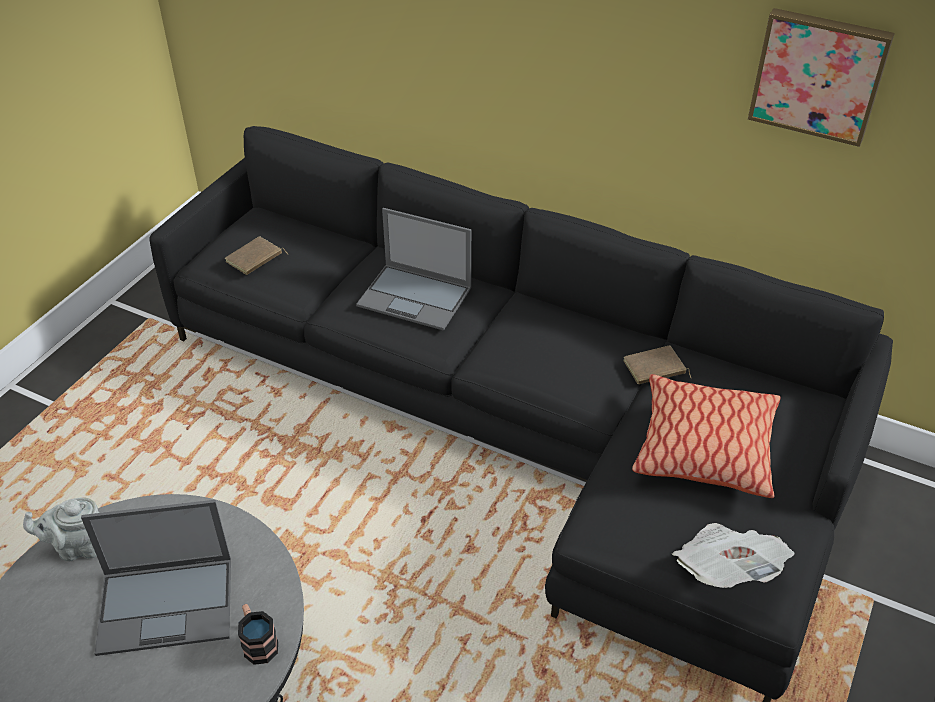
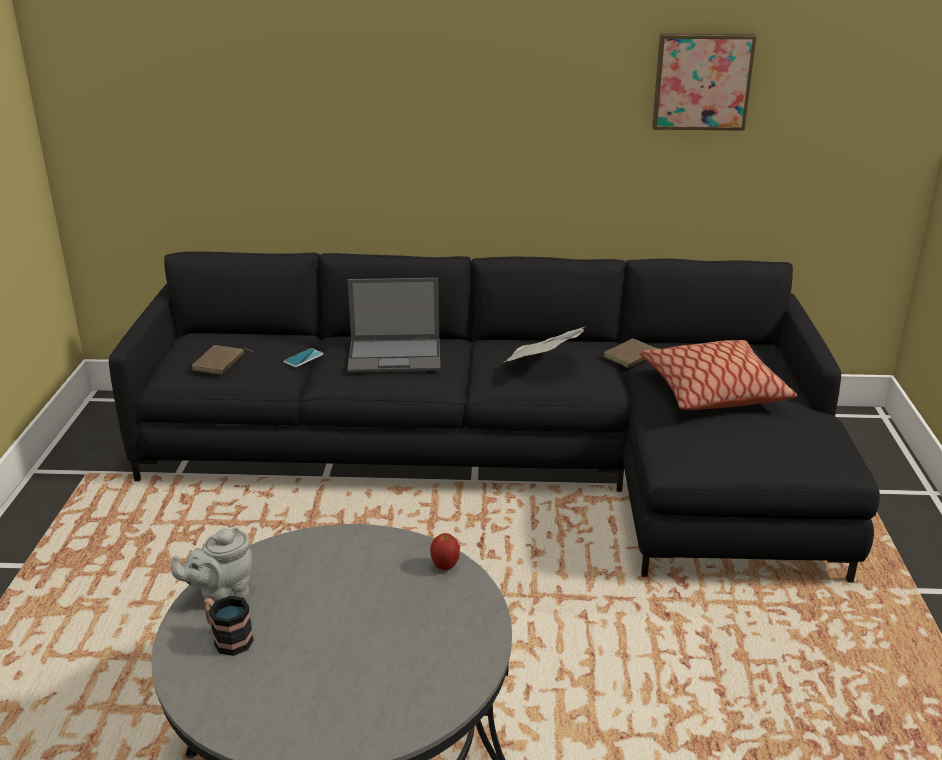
camera: 25 degrees left, 15 degrees down
(168, 604) = (354, 607): laptop -> none
(258, 642) = (466, 606): mug -> mug (227, 638)
(272, 588) = (445, 567): none -> apple
(332, 274) = (303, 358): none -> phone
(726, 570) = (796, 454): newspaper -> newspaper (542, 364)

